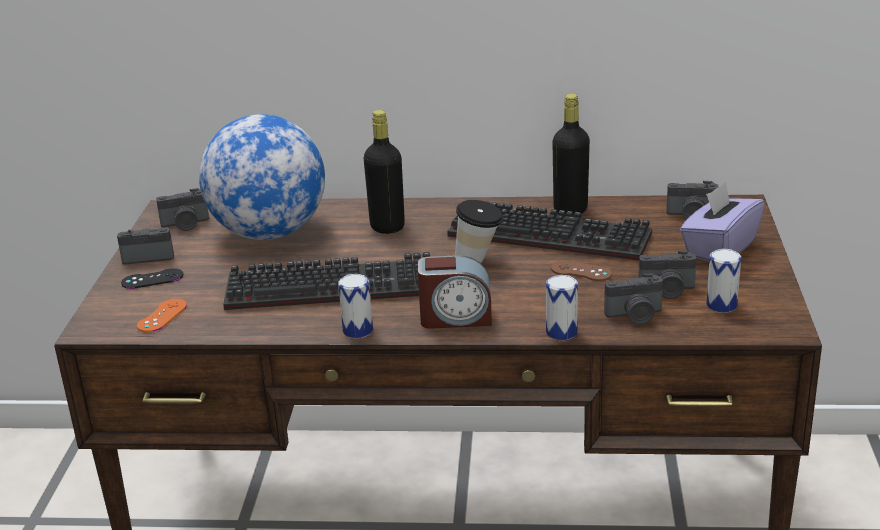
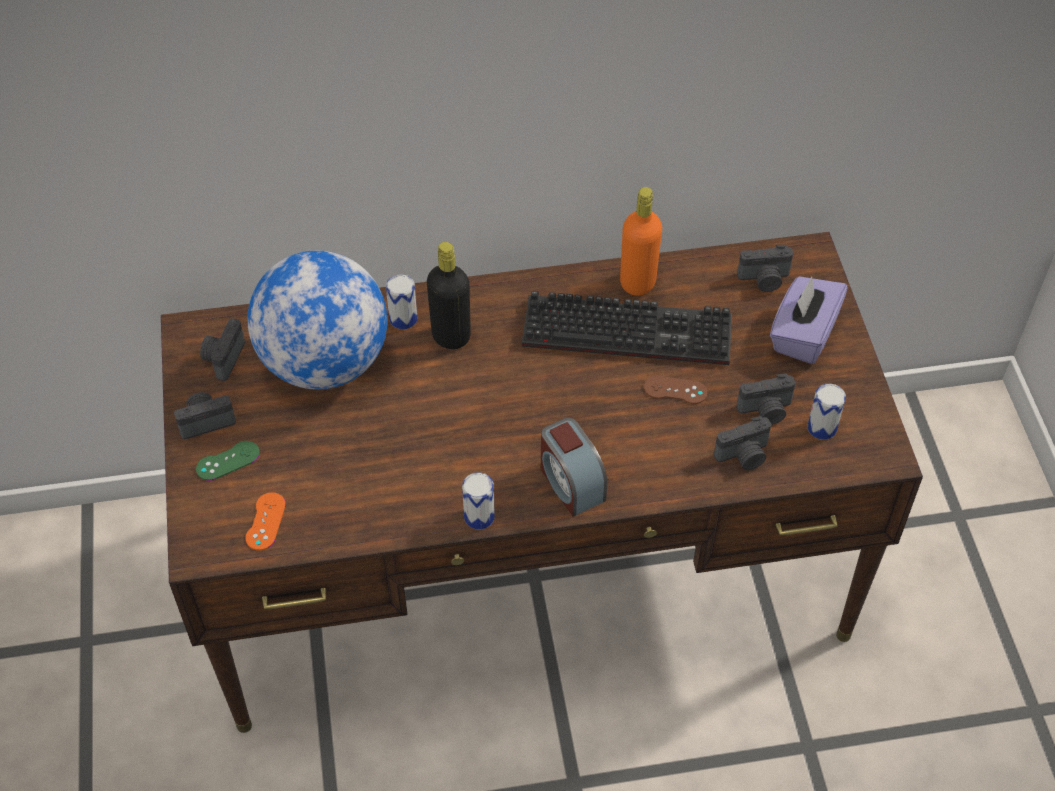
camera: 15 degrees left, 25 degrees up
(152, 279) = (228, 461): black game controller -> green game controller
(185, 224) = (223, 358): camera -> camera turned 135 degrees clockwise
(335, 285) = (430, 445): keyboard -> none
(455, 318) = (570, 483): alarm clock -> alarm clock turned 75 degrees clockwise
(479, 260) = (567, 384): cup -> none
(561, 332) = (680, 491): can -> can (403, 319)
(570, 210) = (637, 282): black bottle -> orange bottle

